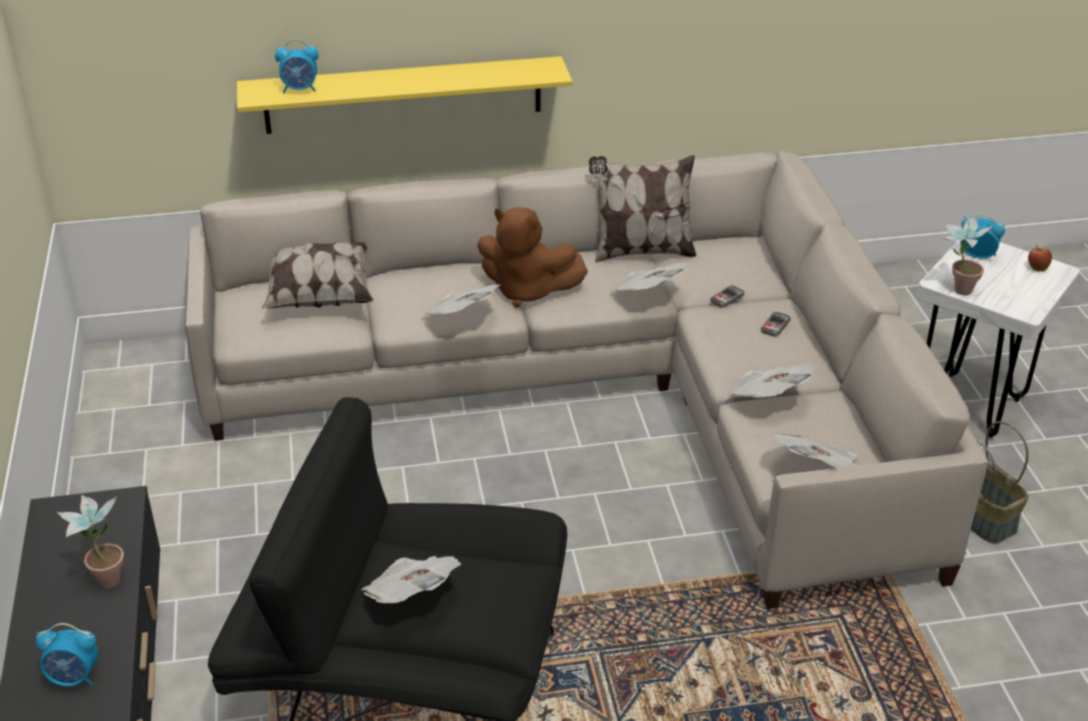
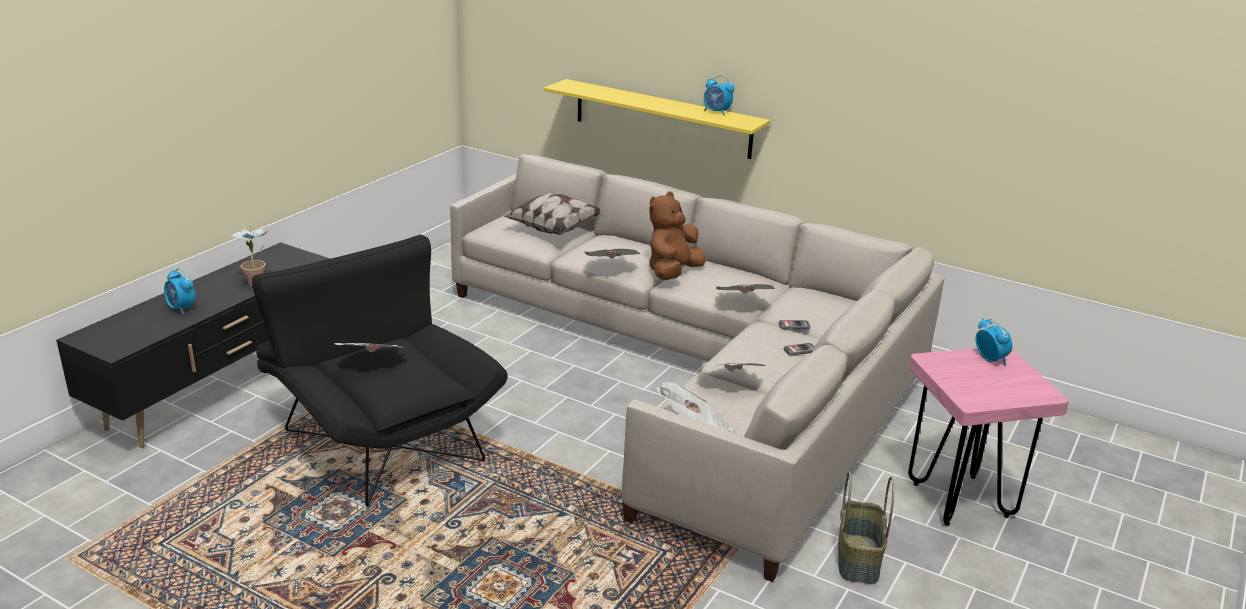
camera: 40 degrees right, 10 degrees down
(300, 89) = (589, 90): alarm clock -> alarm clock (716, 112)
(527, 291) = (673, 273): brown plush toy -> brown plush toy turned 60 degrees clockwise
(641, 251) = (777, 283): pillow -> none
(956, 289) = (935, 368): potted plant -> none
(970, 405) = (960, 500): white stool -> pink stool
(1037, 268) = (1029, 385): apple -> none

